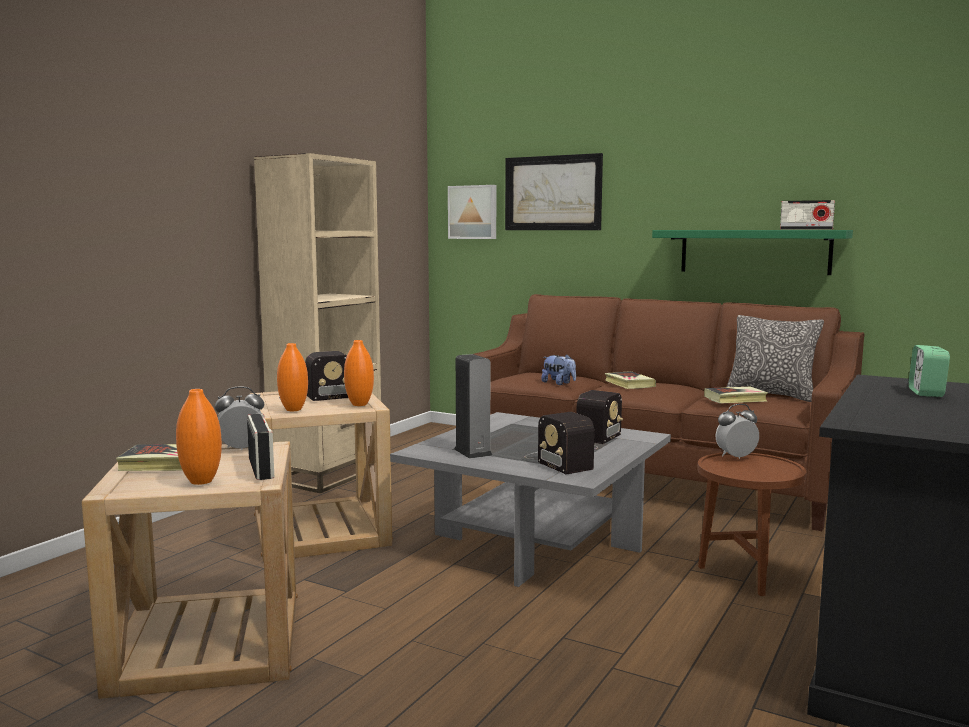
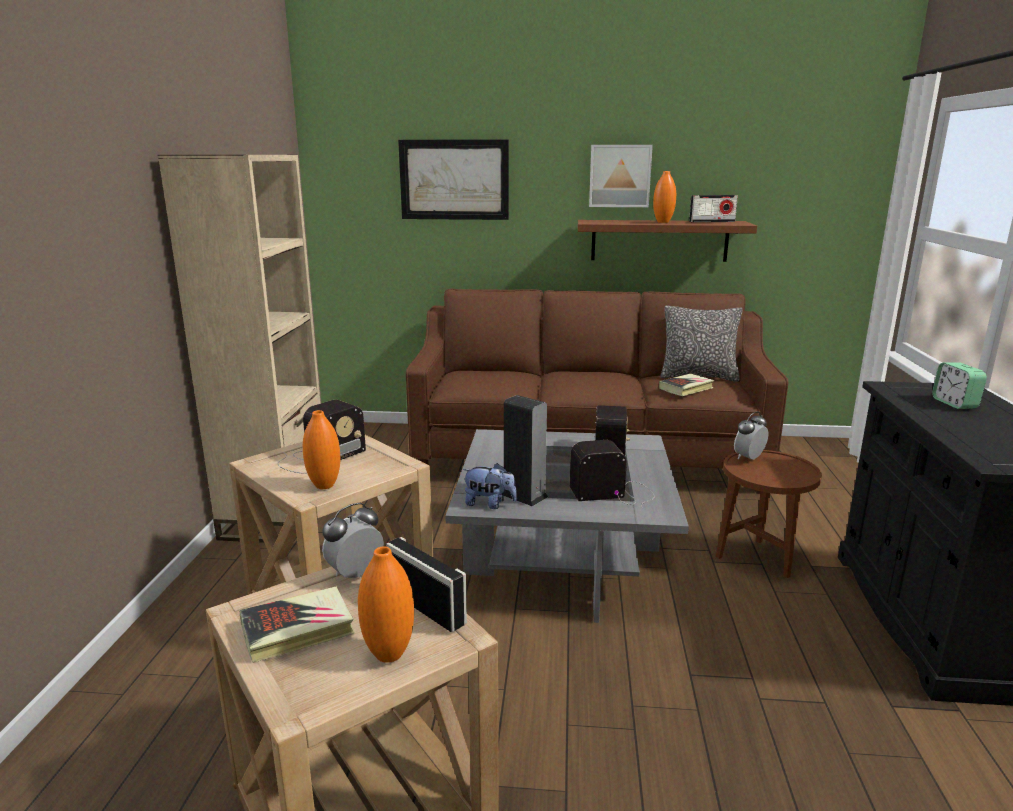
camera: 25 degrees left, 10 degrees up
(359, 404) = (387, 462): orange vase -> orange vase (663, 222)
(473, 212) = (361, 198): picture -> picture (619, 176)
(558, 461) = (615, 492): radio -> radio turned 135 degrees clockwise
(559, 383) = (513, 386): plush toy -> plush toy (489, 504)
(629, 384) = (577, 379): book -> none
(754, 251) = (659, 240): green shelf -> brown shelf

